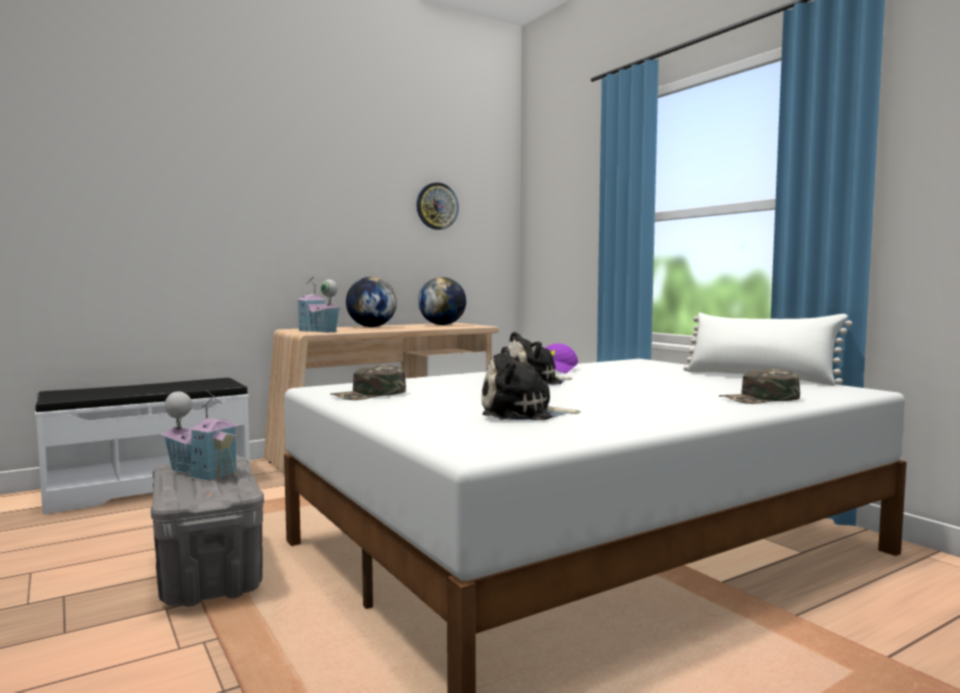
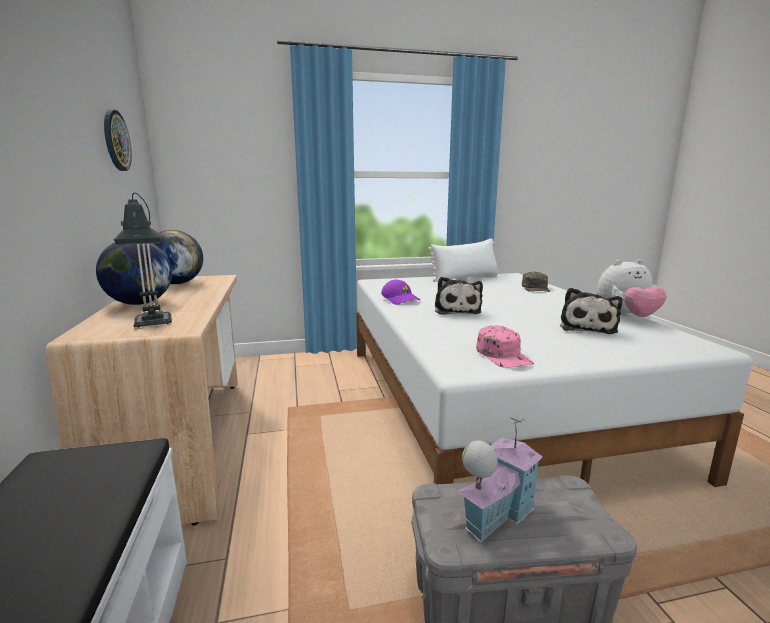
camera: 70 degrees left, 10 degrees up
(318, 331) = (153, 325): toy house -> table lamp
(369, 394) = (503, 355): green cap -> pink cap
(618, 428) = (626, 317): none -> plush toy

